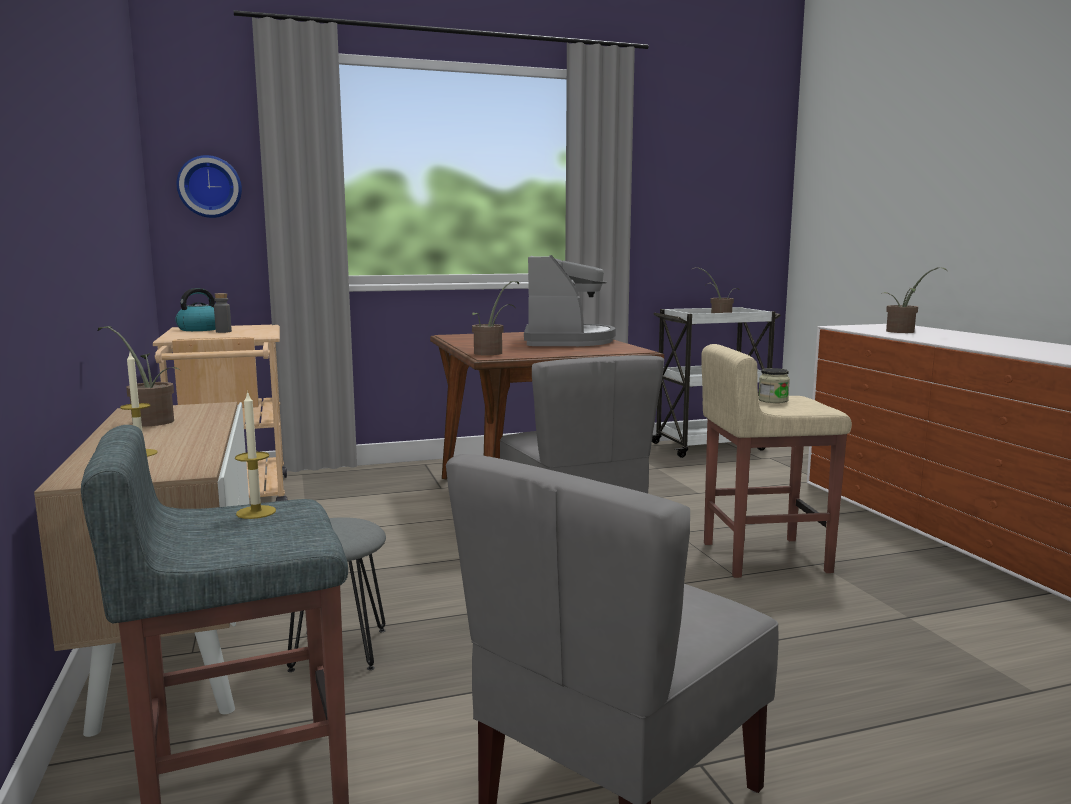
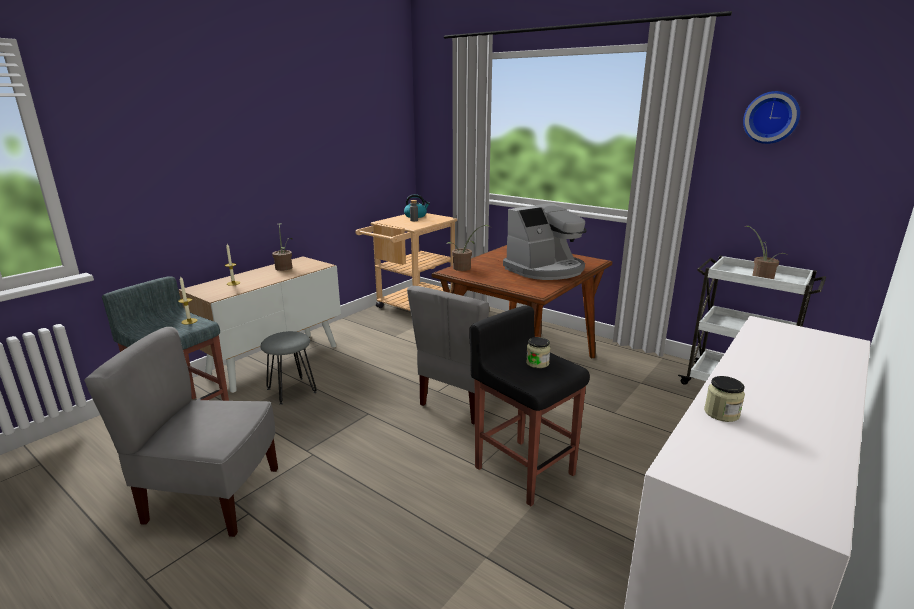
camera: 55 degrees right, 10 degrees up
(210, 187) = (437, 137): wall clock -> wall clock (771, 117)
(763, 557) = (523, 469): beige stool -> black stool
(903, 332) = (782, 351): potted plant -> none
(1013, 351) = (721, 413): none -> jar

